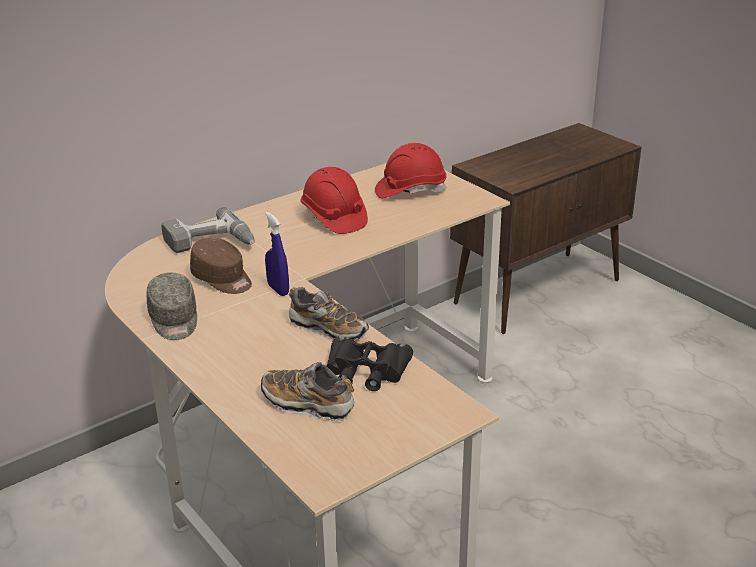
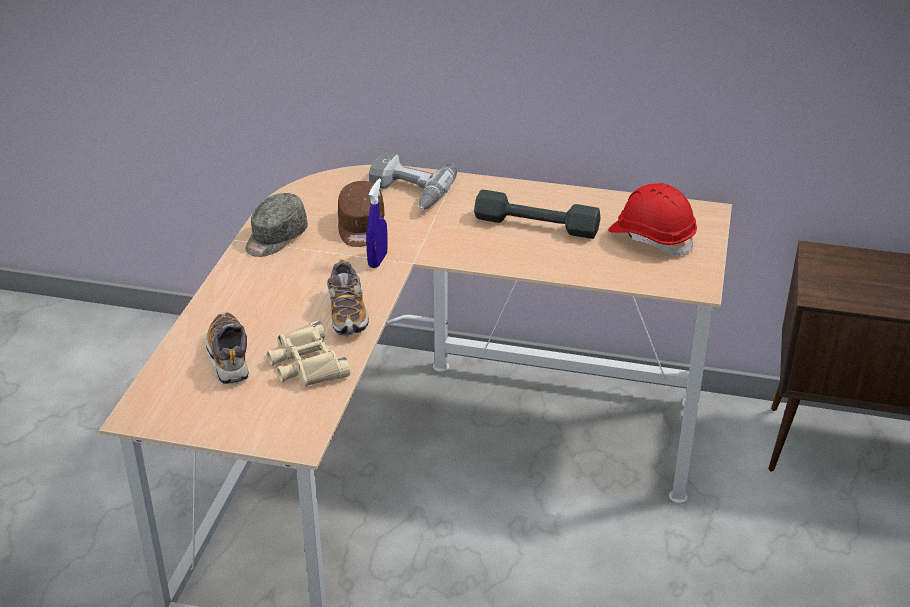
camera: 50 degrees right, 5 degrees up
(333, 218) = (536, 225): red hard hat -> grey dumbbell
(366, 371) = (306, 364): black binoculars -> beige binoculars

